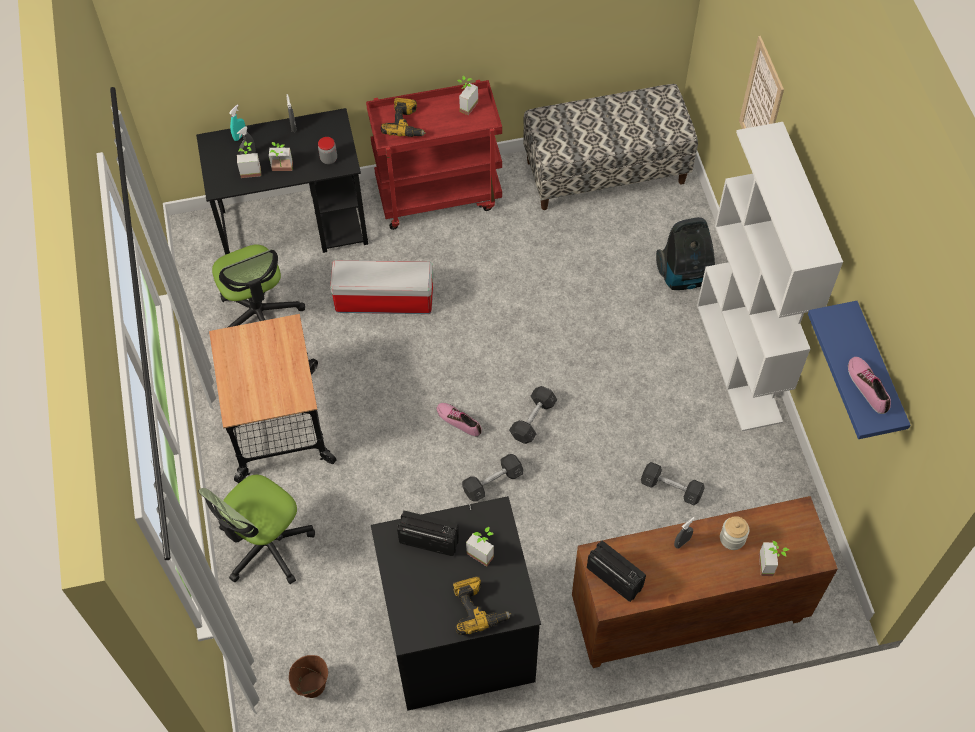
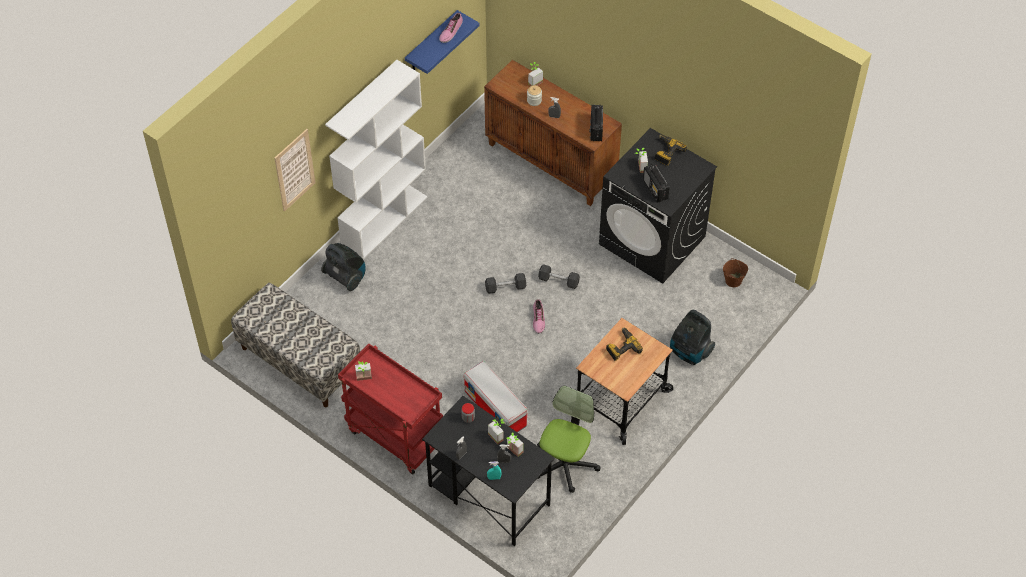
camera: 130 degrees left, 5 degrees down
(266, 545) = (689, 352): office chair -> vacuum cleaner
(406, 124) = (406, 399): power drill -> power drill (622, 347)
(671, 488) = (489, 207): grey dumbbell -> none

